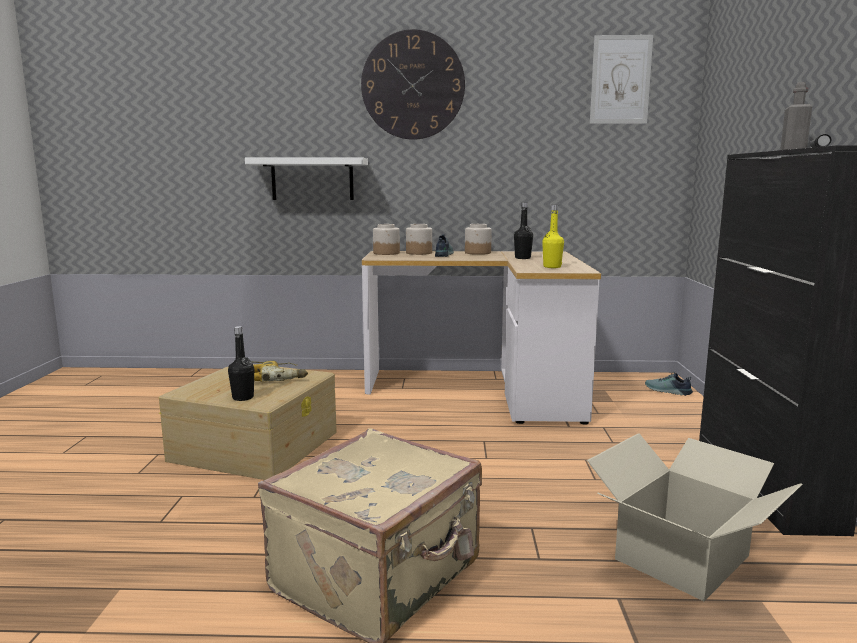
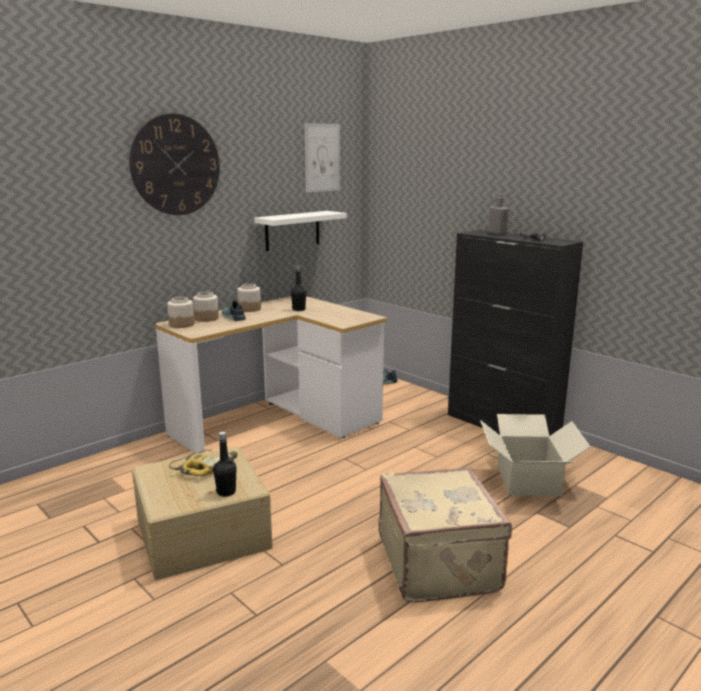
camera: 45 degrees left, 5 degrees up
(312, 179) = (88, 262): white shelf -> white shelf (292, 230)
(552, 267) = (345, 317): yellow bottle -> none

